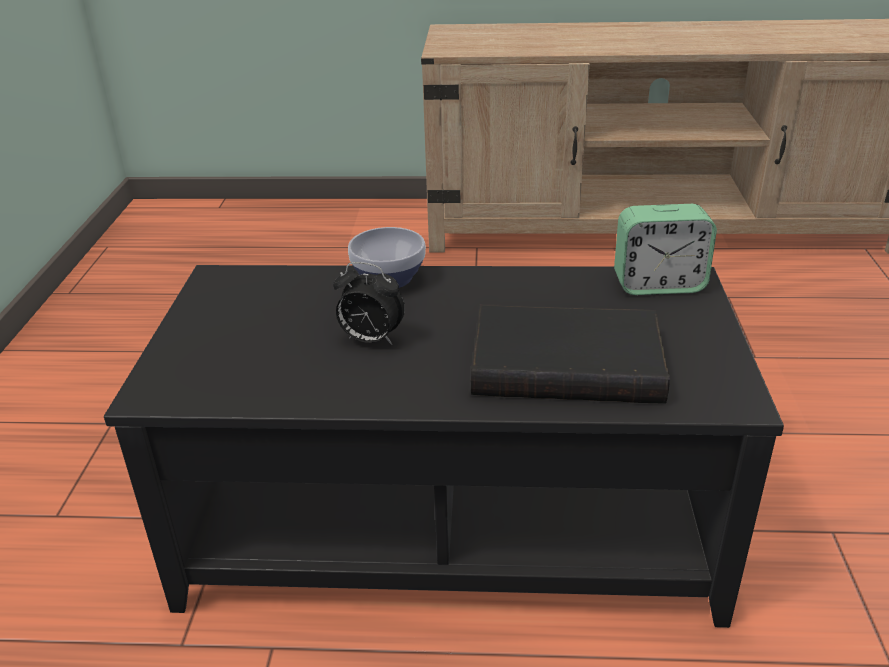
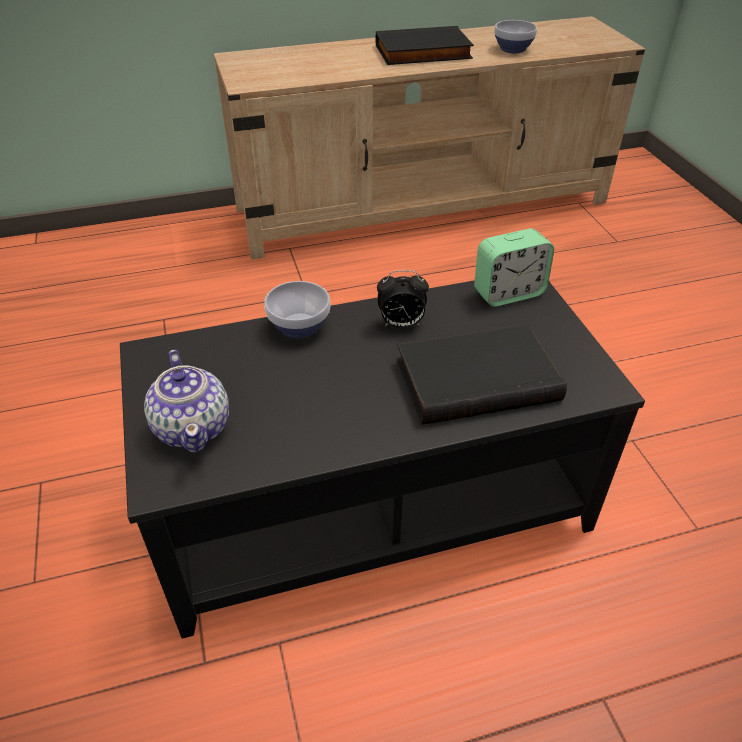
camera: 20 degrees left, 10 degrees up
(219, 349) = (193, 427): none -> teapot
(370, 340) = (316, 390): alarm clock -> alarm clock (401, 324)
(664, 38) = (422, 53): none -> black book
(781, 41) = (513, 49): none -> bowl

